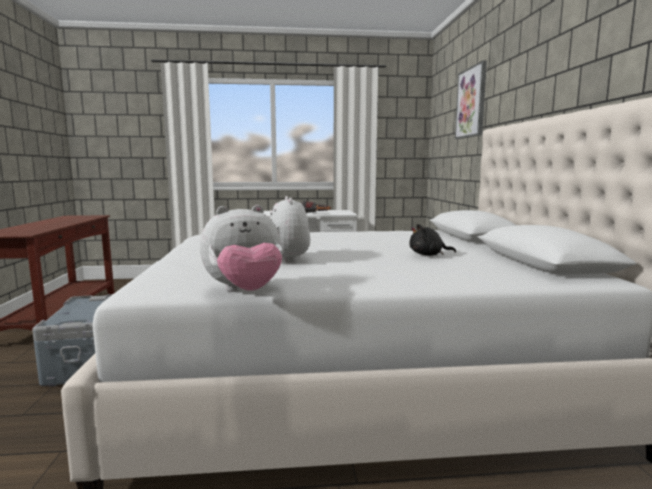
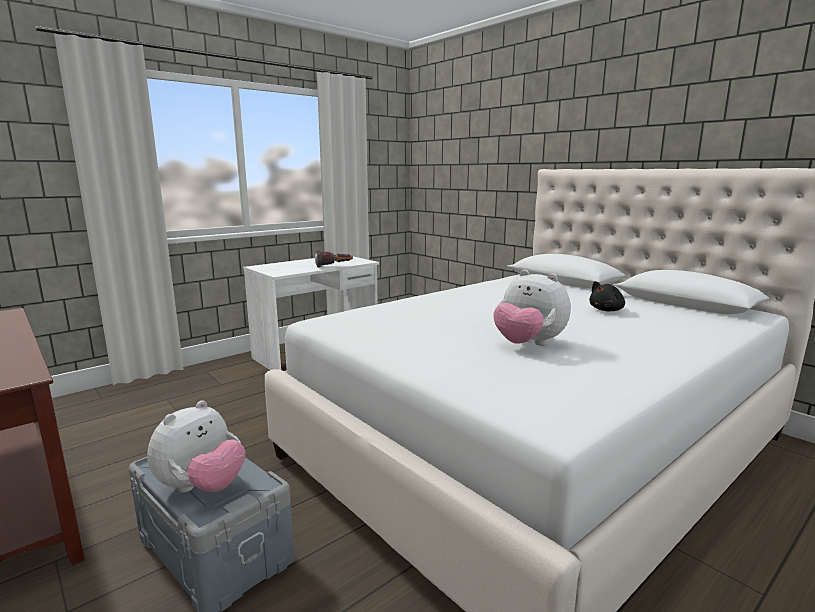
camera: 35 degrees left, 5 degrees up
(245, 292) = (638, 393): plush toy -> plush toy (202, 487)
(471, 102) = (496, 135): picture -> none

